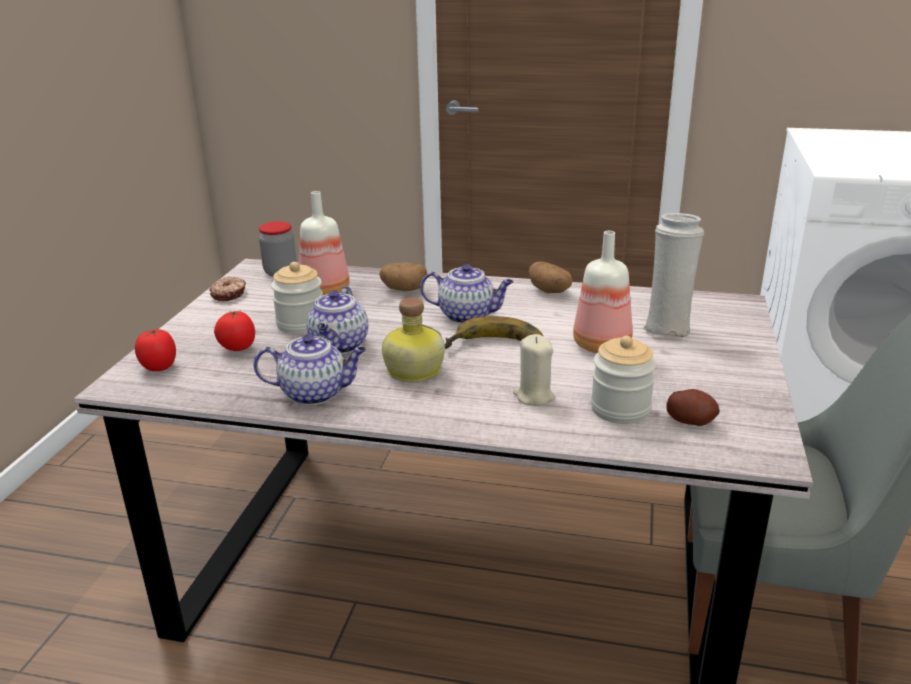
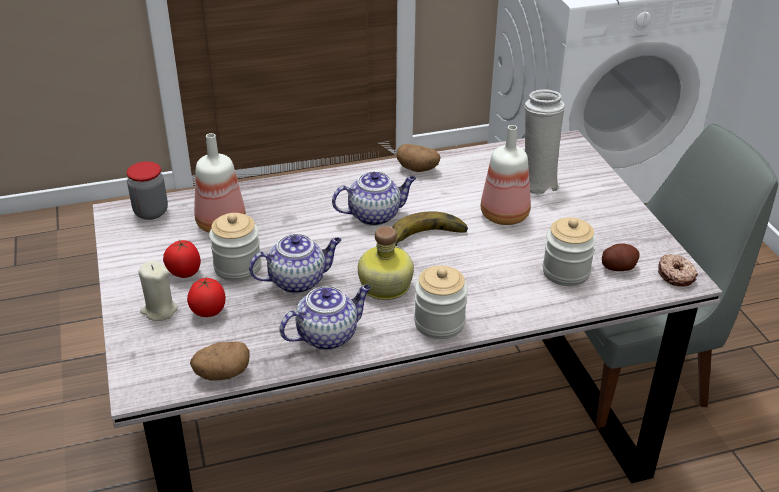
camera: 30 degrees left, 10 degrees up
(159, 367) = (157, 357): tomato -> tomato (184, 273)
(229, 294) = (129, 254): donut -> donut (676, 275)
(339, 346) = (298, 280): teapot -> teapot turned 90 degrees counterclockwise
(403, 289) = (292, 201): potato -> potato (222, 374)
(432, 414) = (439, 323): none -> jar
(533, 396) = (497, 281): beige candle -> beige candle (159, 310)

